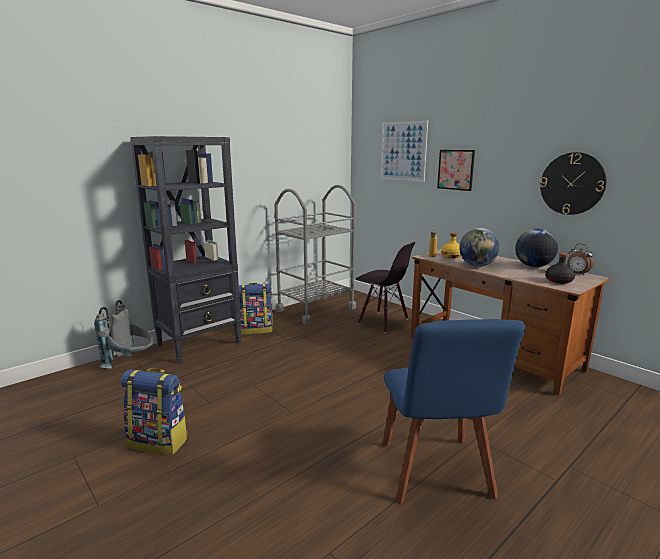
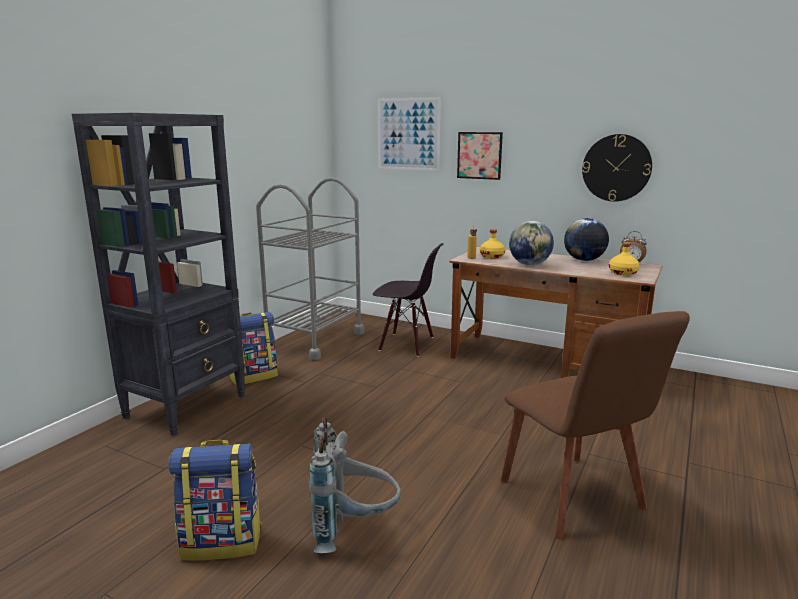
camera: 20 degrees left, 0 degrees up
(131, 364) = (99, 449): grey backpack -> grey backpack (354, 530)
(436, 473) = (575, 498): blue chair -> brown chair
(559, 281) = (623, 273): black bottle -> yellow bottle

